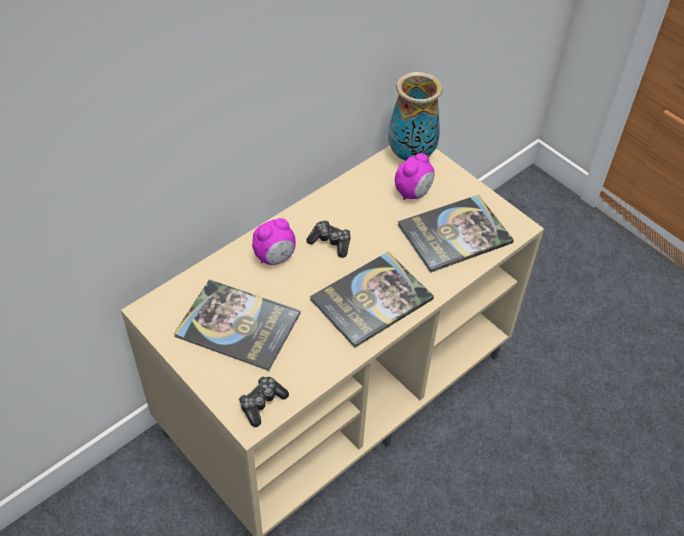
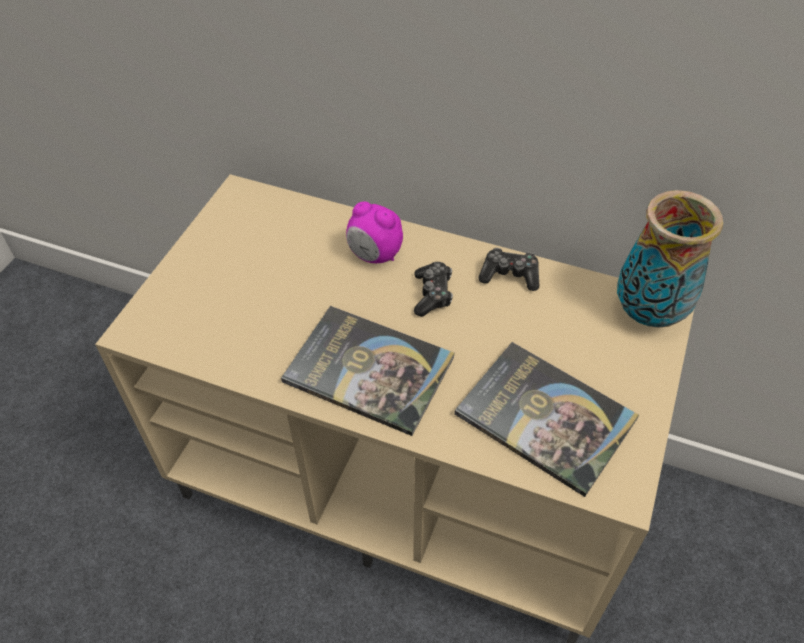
camera: 65 degrees right, 0 degrees up
(238, 325) = (258, 266): book -> none
(262, 403) = (162, 331): game controller -> game controller (509, 275)
(413, 193) = (582, 342): alarm clock -> none

